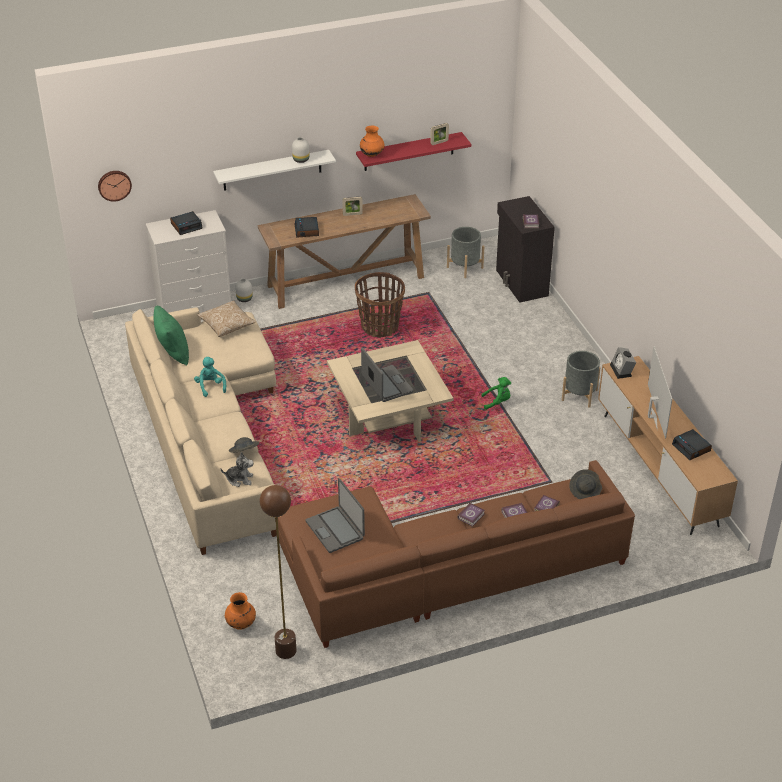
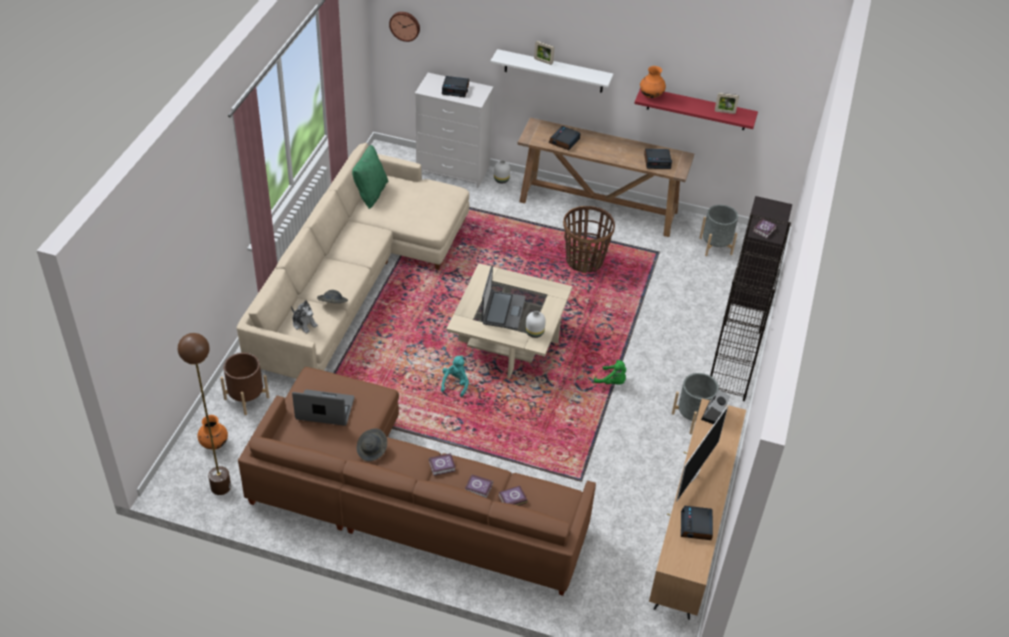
camera: 35 degrees right, 5 degrees up
(210, 386) = (367, 236): turquoise plush toy -> turquoise plush toy (455, 384)
(227, 325) = (434, 192): pillow -> none
(227, 575) = (246, 398): none -> brown planter
(300, 159) = (578, 71): white vase -> white vase (534, 332)
(335, 530) = (325, 409): laptop -> laptop turned 90 degrees clockwise
(352, 214) = (618, 145): picture frame -> picture frame (543, 61)
(395, 212) = (657, 161): none -> alarm clock
(565, 342) = (734, 362): none -> black bookcase
(585, 491) = (564, 505): grey hat -> grey hat (372, 450)

